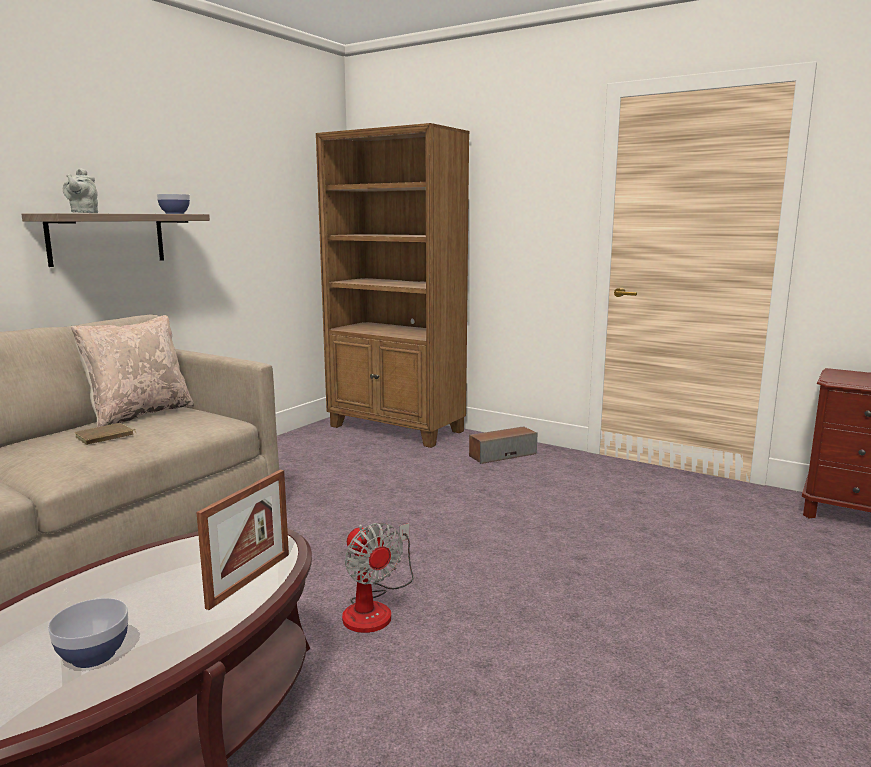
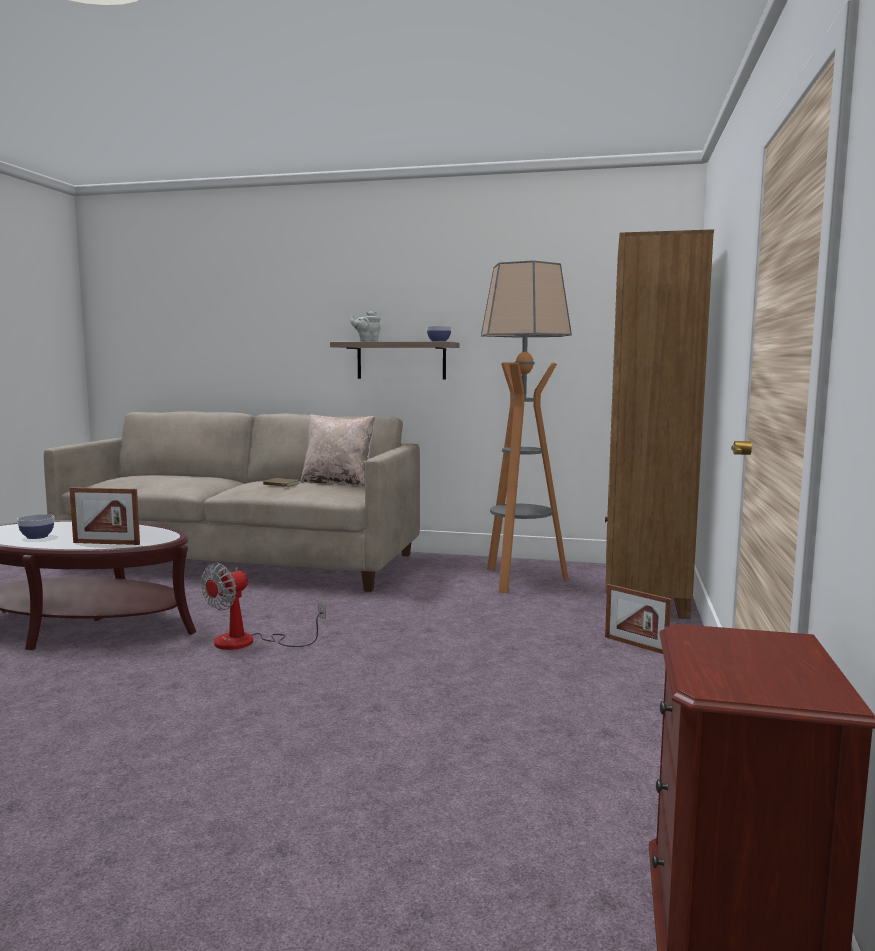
camera: 70 degrees right, 5 degrees down
(315, 457) = (519, 579): none -> floor lamp
(502, 455) = (635, 645): speaker -> picture frame

